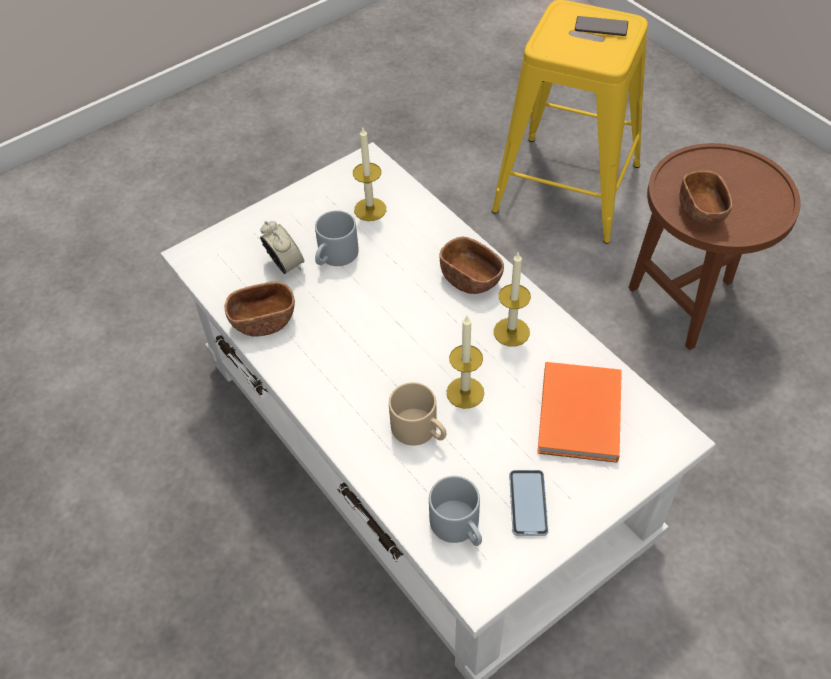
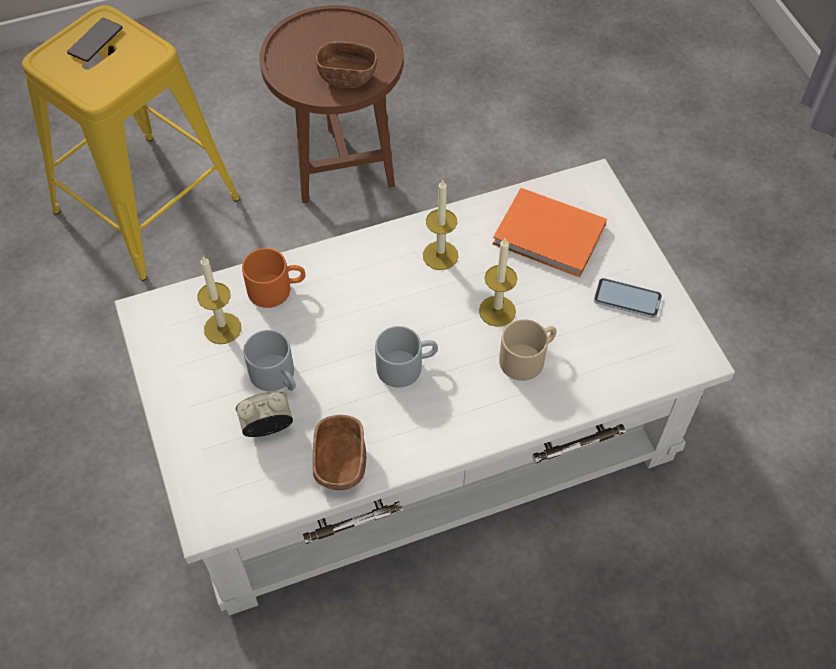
camera: 75 degrees left, 5 degrees up
(423, 230) = (277, 288): none -> orange mug
(460, 527) = (637, 354): grey mug -> grey mug (406, 365)
(470, 279) = (361, 268): brown bowl -> none

